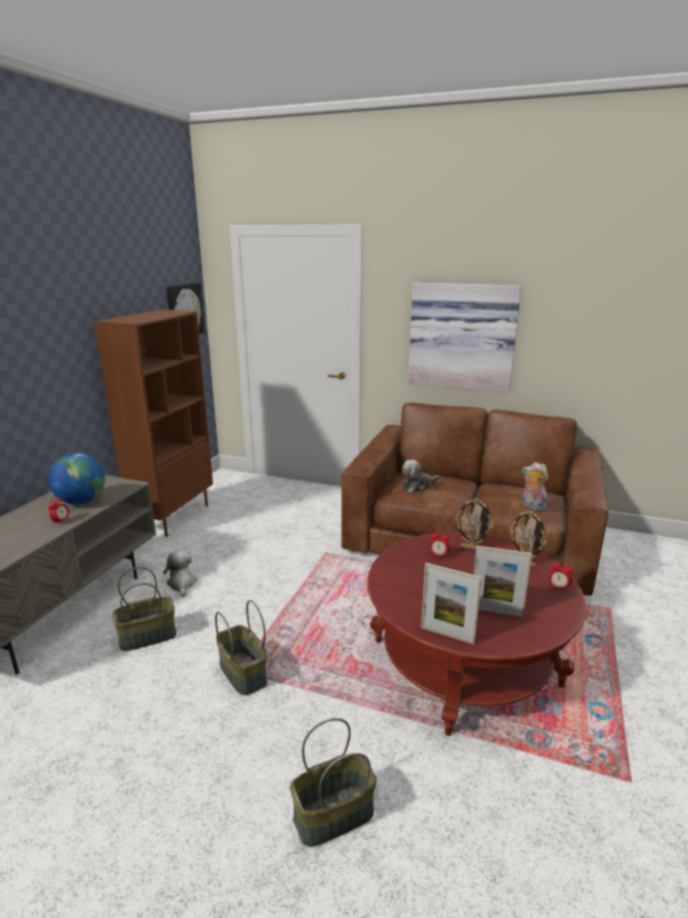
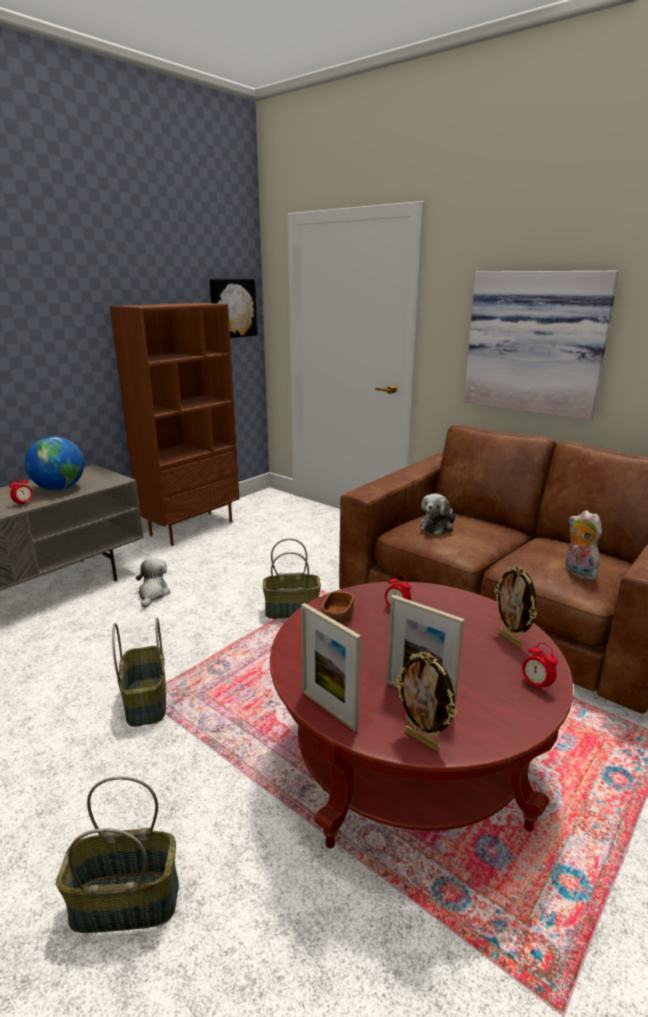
camera: 20 degrees right, 0 degrees up
(148, 636) = (85, 639): basket -> basket (292, 610)
(403, 570) = (338, 618): none -> brown bowl
(418, 486) = (438, 526): plush toy -> plush toy turned 45 degrees counterclockwise
(471, 548) = (449, 608): picture frame -> picture frame (422, 740)

